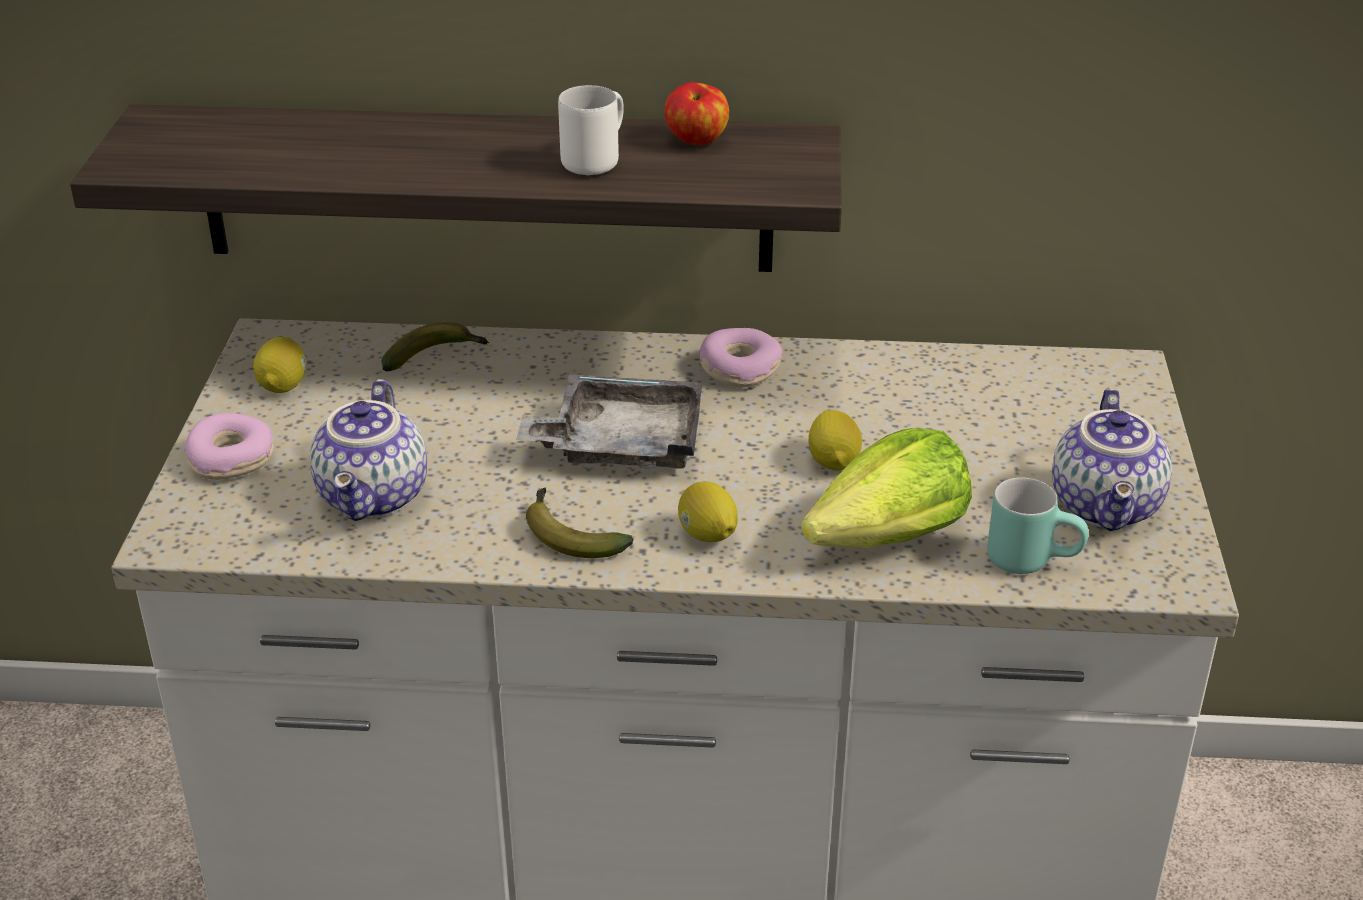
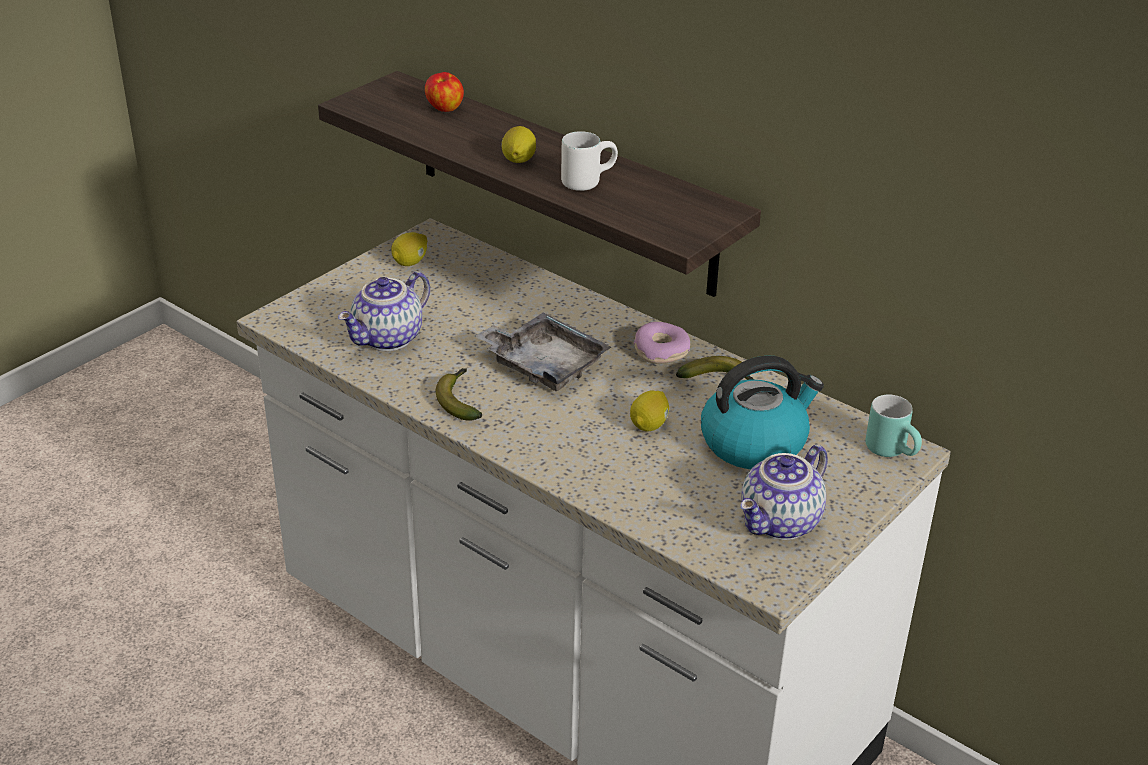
camera: 35 degrees right, 0 degrees up
(232, 459) = (344, 290): donut -> none
(435, 357) = (503, 277): banana -> banana (718, 379)
(696, 141) = (659, 191): apple -> apple (444, 109)
(707, 536) = (529, 433): lemon -> lemon (518, 161)
(890, 538) = (627, 480): lettuce -> none
(970, 429) = (754, 443): none -> kettle
(1033, 559) = (695, 529): turquoise mug -> turquoise mug (894, 451)

